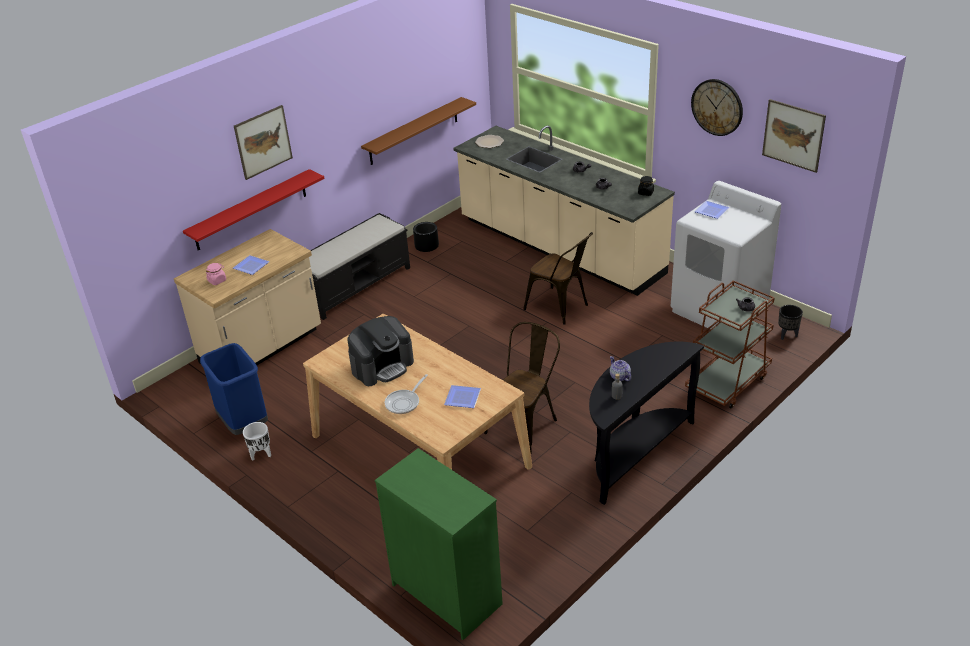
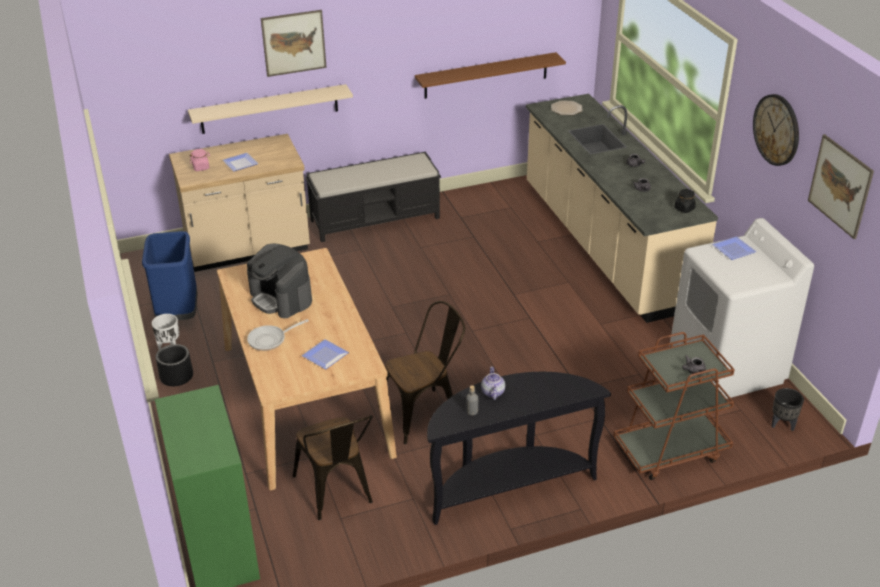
camera: 25 degrees right, 0 degrees up
(251, 210) = (269, 109): red shelf -> beige shelf
(382, 366) = (281, 298): coffee machine -> coffee machine turned 60 degrees clockwise
(426, 246) = (472, 202): black planter -> black planter (176, 376)
(560, 308) = (555, 308): brown chair -> brown chair (336, 493)

